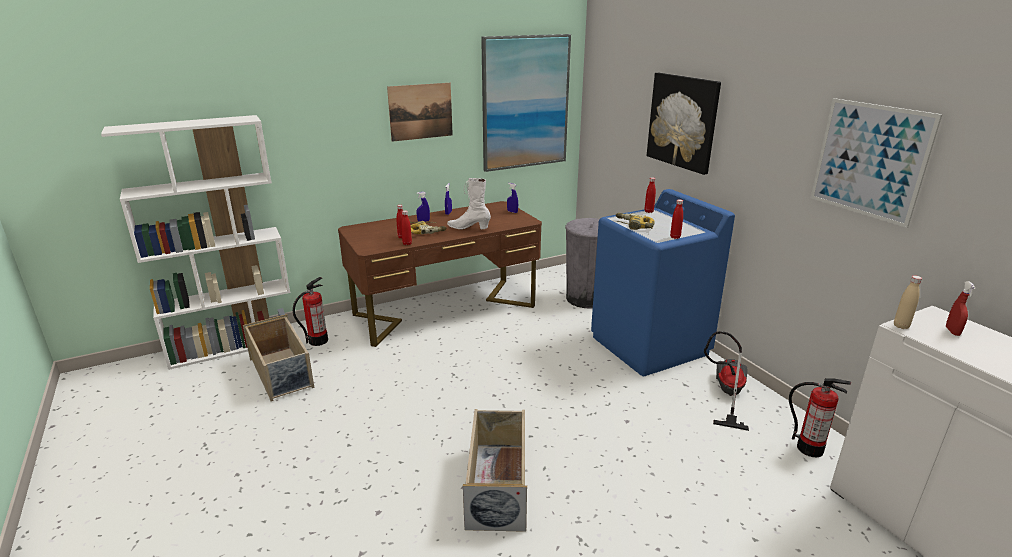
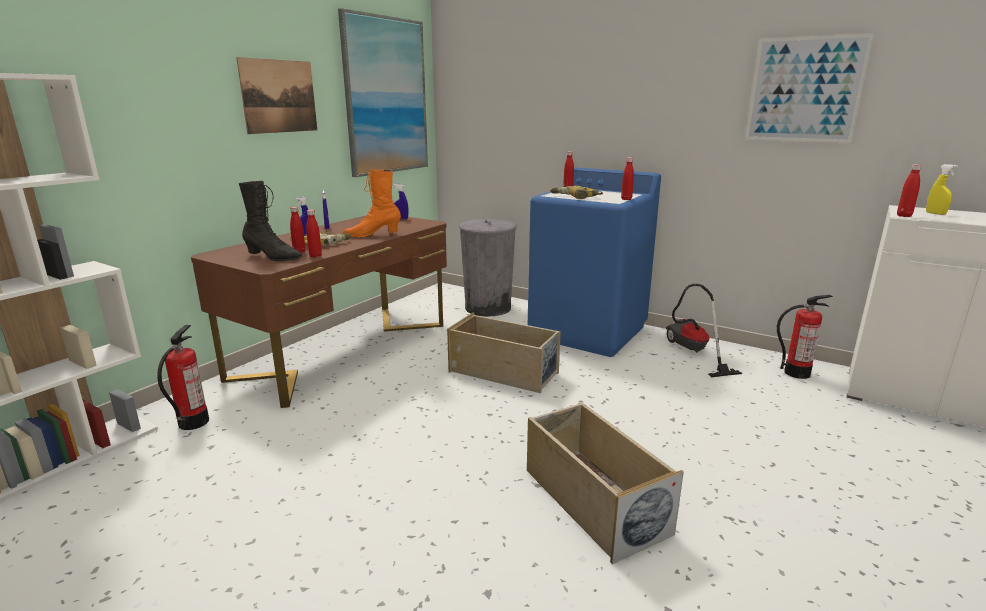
camera: 30 degrees left, 5 degrees down
(282, 373) = (168, 476): beige storage box -> beige storage box (504, 372)
(381, 239) = (273, 257): none -> black boot
(468, 228) = (372, 235): white boot -> orange boot
(683, 121) = (580, 95): picture -> none
(901, 326) = (904, 216): beige bottle -> red bottle
(952, 331) = (935, 213): red spray bottle -> yellow spray bottle

